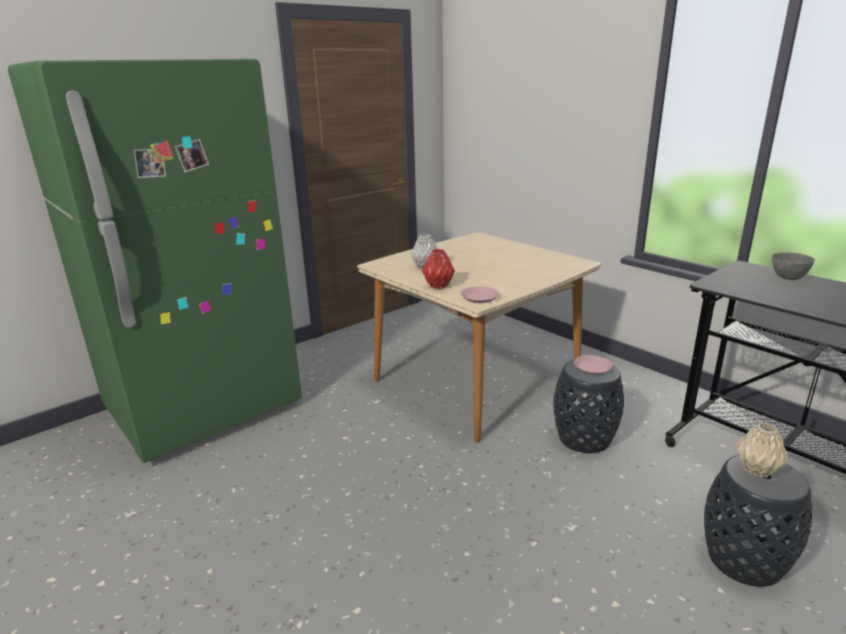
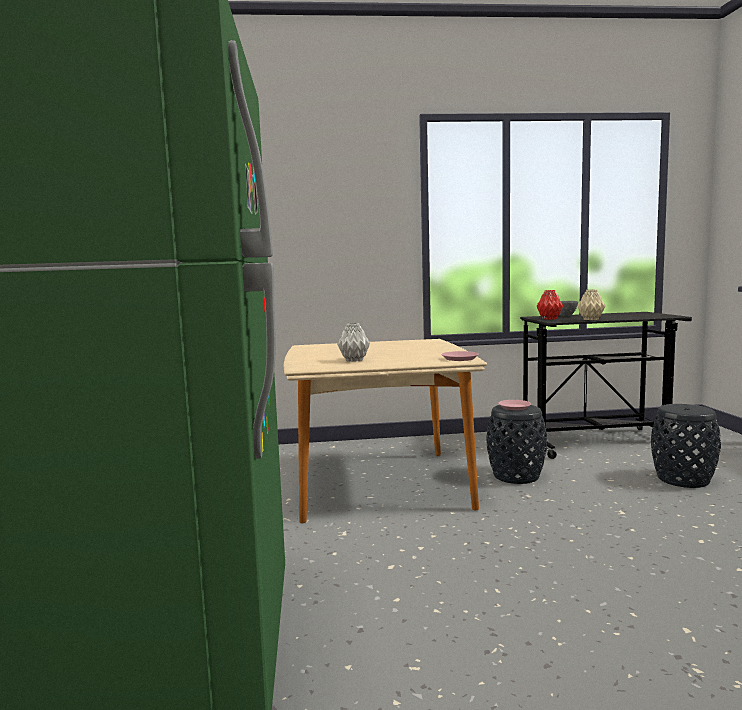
camera: 55 degrees left, 15 degrees down
(438, 286) = (410, 362): red vase -> red vase (550, 319)
(756, 471) = (680, 409): beige vase -> beige vase (591, 319)

